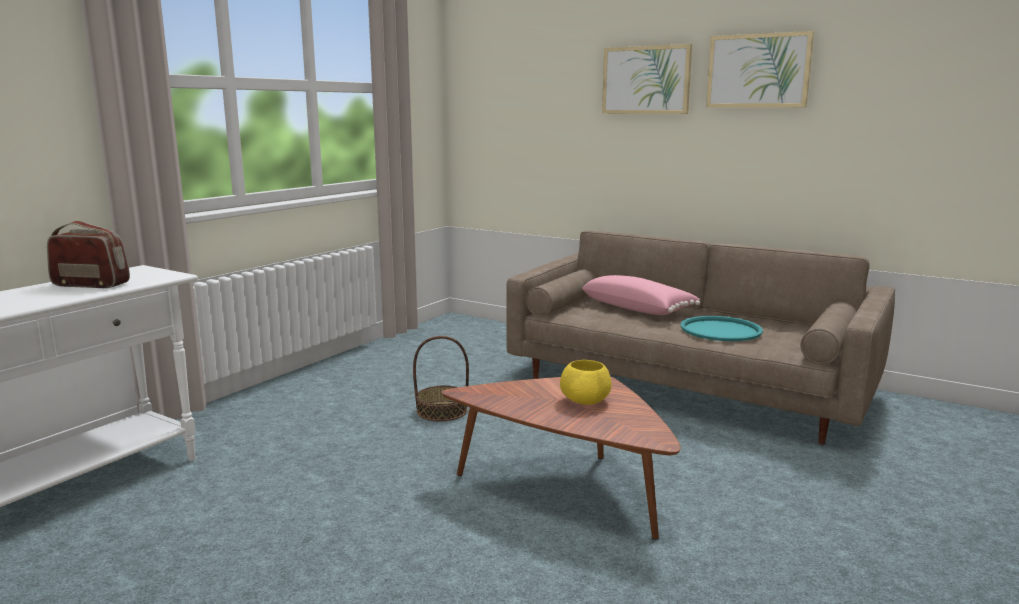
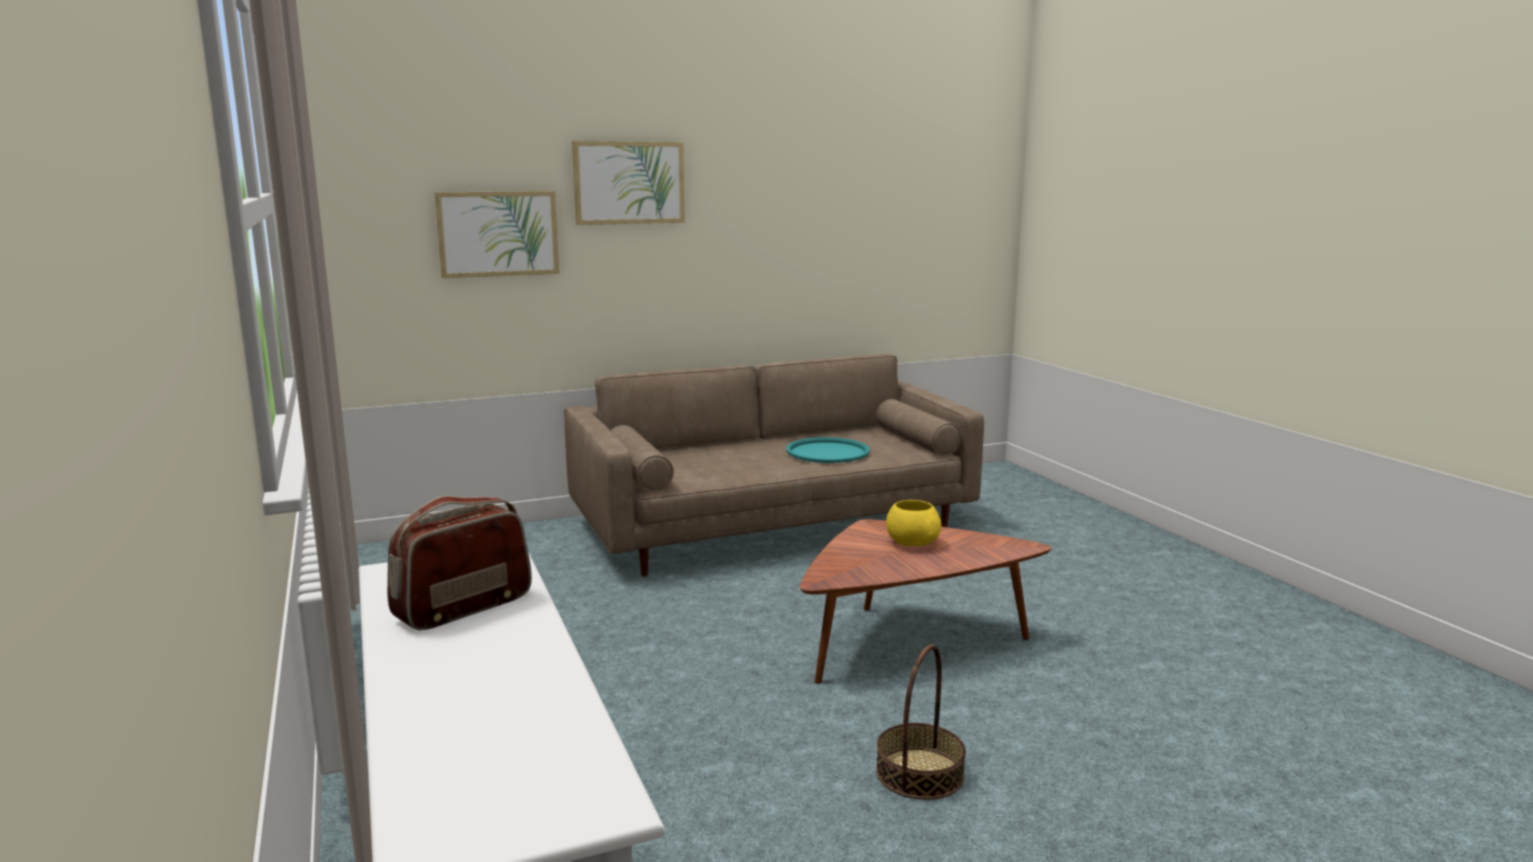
camera: 55 degrees left, 0 degrees up
(442, 411) = (646, 645): basket -> basket (919, 773)
(637, 309) = (712, 455): pink pillow -> none
(758, 71) = (754, 175): picture -> picture (498, 233)

